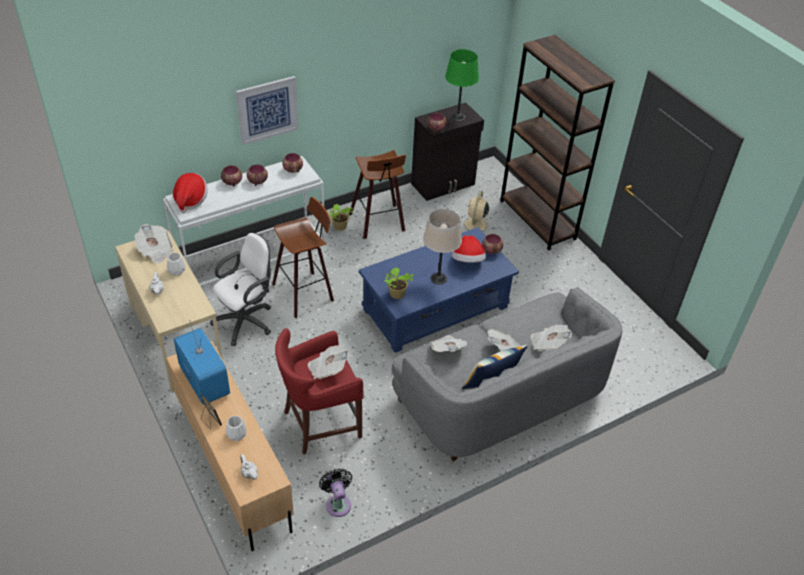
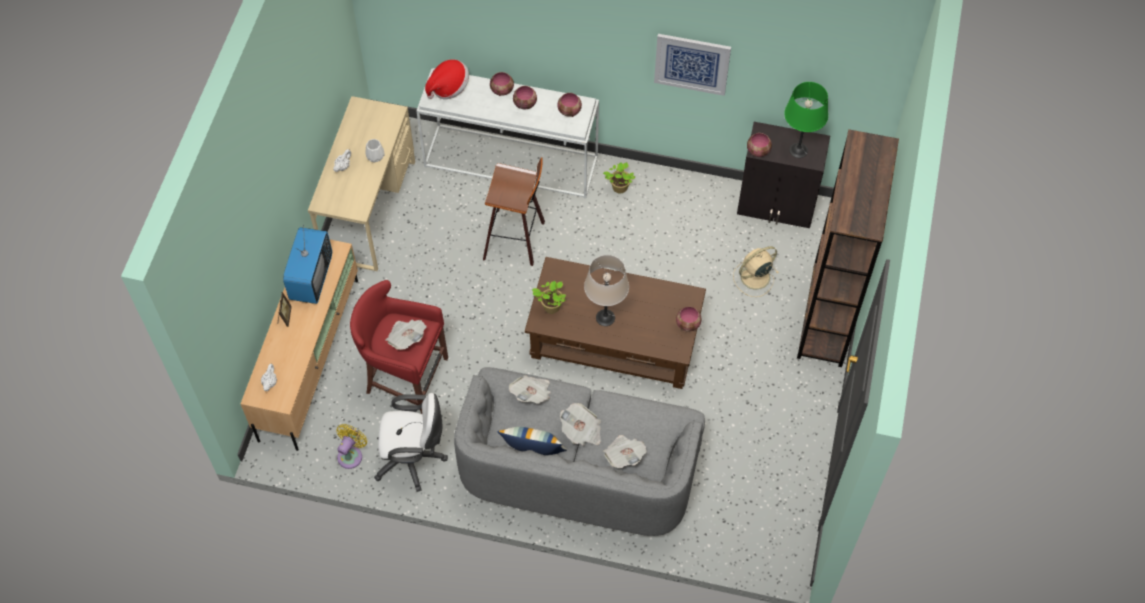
camera: 45 degrees right, 15 degrees up
(155, 251) = (377, 123): newspaper -> none
(236, 434) = (292, 342): white vase -> none
(247, 321) = (440, 233): white office chair -> white office chair (413, 459)
(267, 110) = (561, 41): picture -> picture (692, 63)
(338, 503) = (351, 454): black fan -> yellow fan
(379, 223) = (661, 208): stool -> none
(434, 308) = (614, 339): blue coffee table -> brown coffee table
(468, 261) = (653, 319): hat -> none

